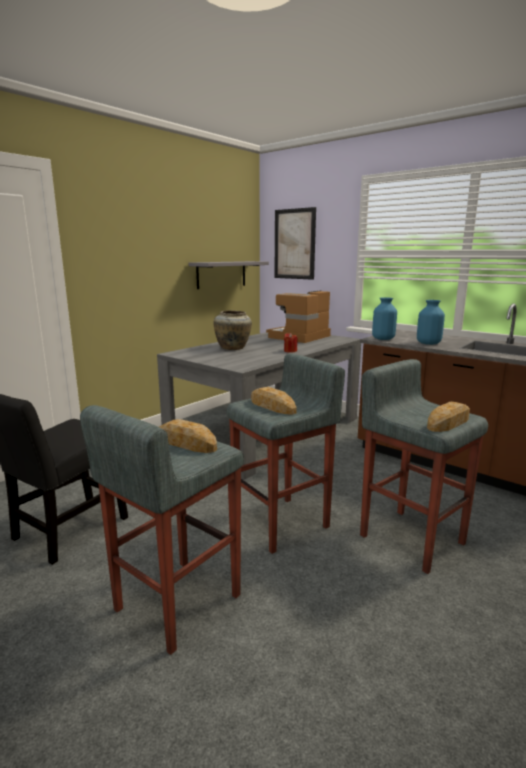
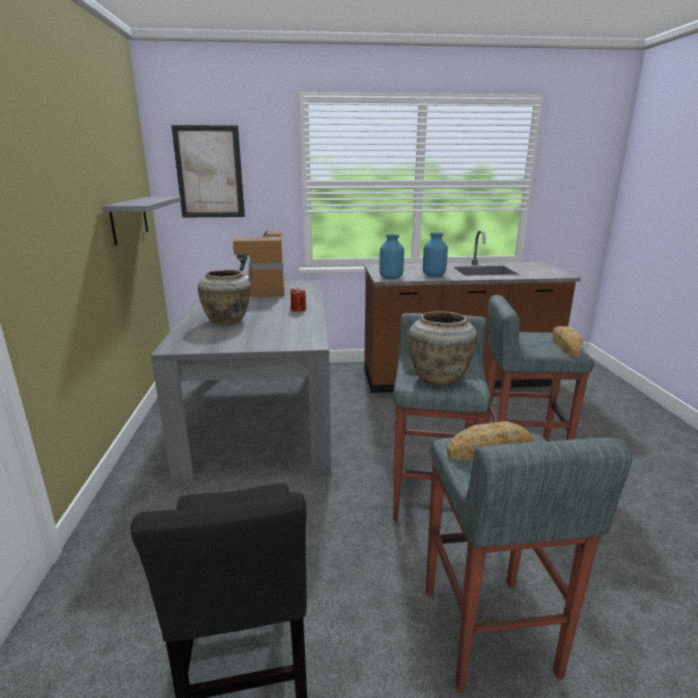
camera: 45 degrees left, 5 degrees up
(272, 406) = (439, 377): bread -> beige vase

